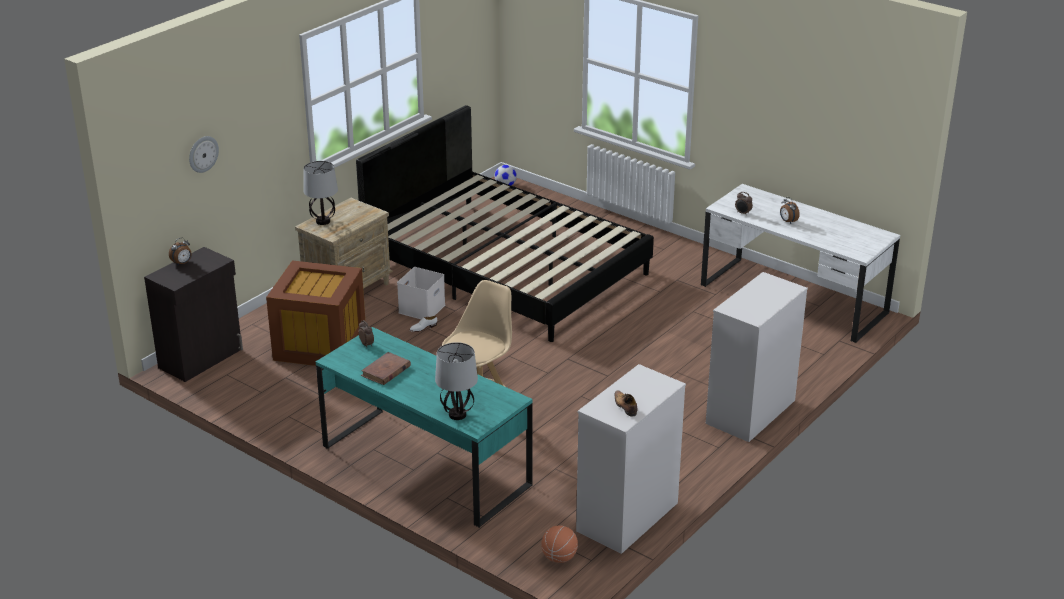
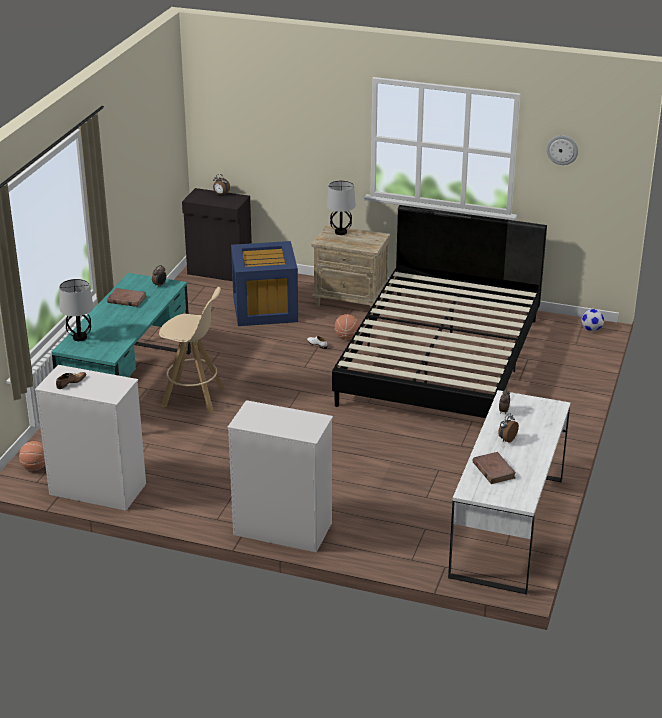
camera: 70 degrees right, 0 degrees up
(203, 154) = (263, 126): wall clock -> wall clock (562, 149)
(318, 345) = (264, 309): brown storage box -> blue storage box
(421, 308) = (346, 337): white storage box -> basketball
(832, 237) = (493, 470): none -> brown book

